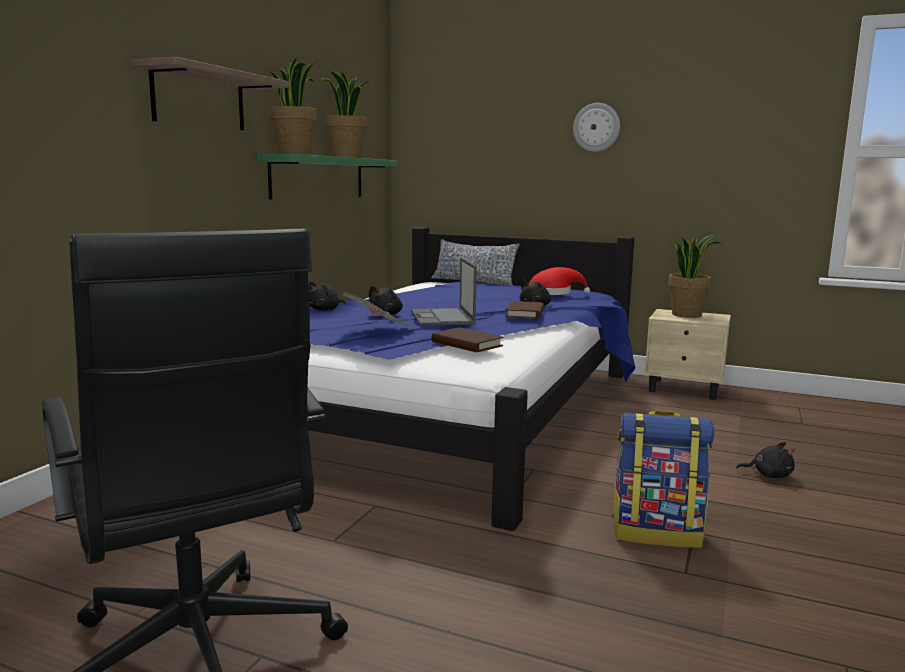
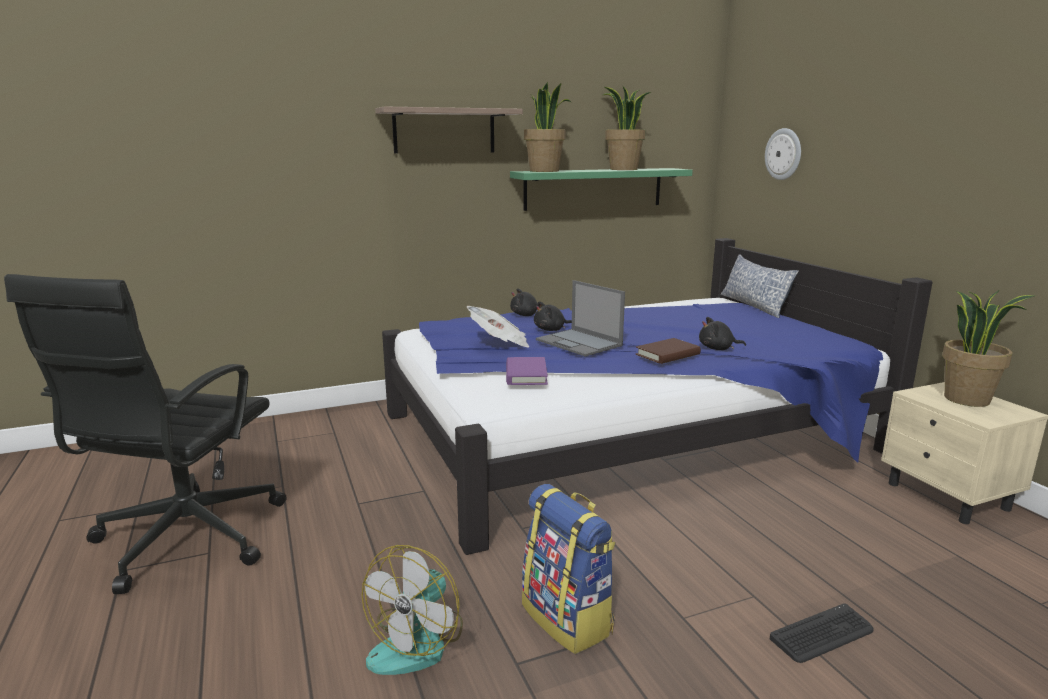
camera: 45 degrees right, 5 degrees up
(442, 318) = (579, 343): laptop -> laptop turned 75 degrees counterclockwise
(466, 344) = (526, 374): brown book -> purple book
(553, 293) = (781, 336): red hat -> none
(596, 127) = (909, 132): wall clock -> wall clock (783, 154)
(607, 599) = (418, 642): none -> fan
(768, 475) = (822, 634): black plush toy -> keyboard

